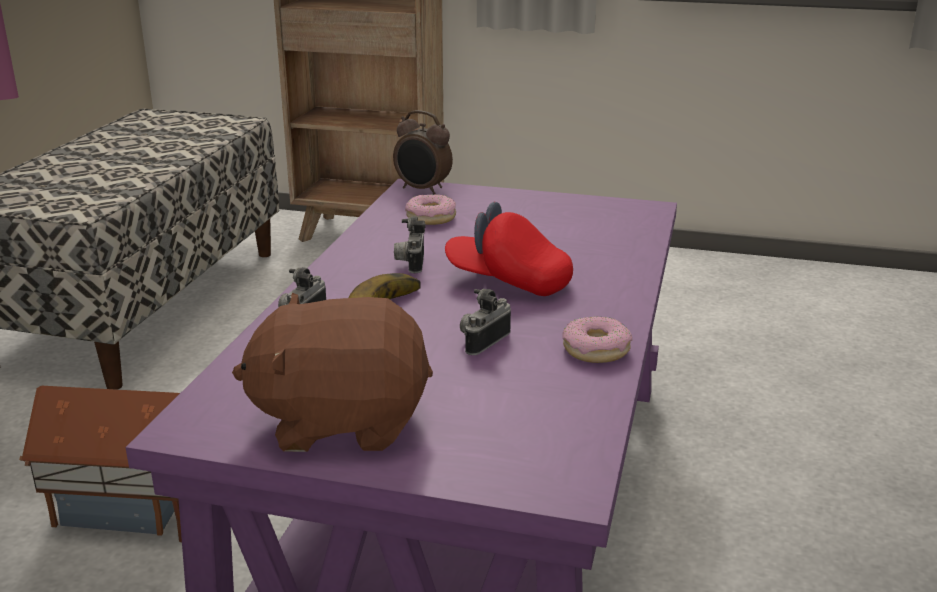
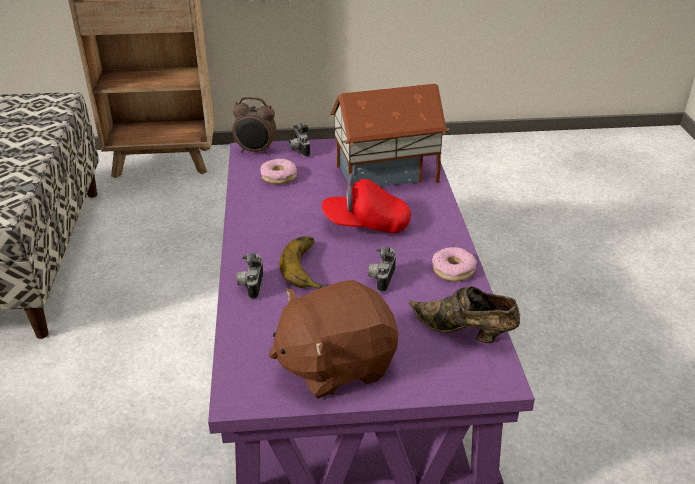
camera: 20 degrees left, 10 degrees up
(132, 511) = (120, 431): toy house -> toy house (387, 175)
(410, 263) = (292, 221): camera -> camera (299, 150)
(557, 421) = (464, 331): none -> brown shoe

